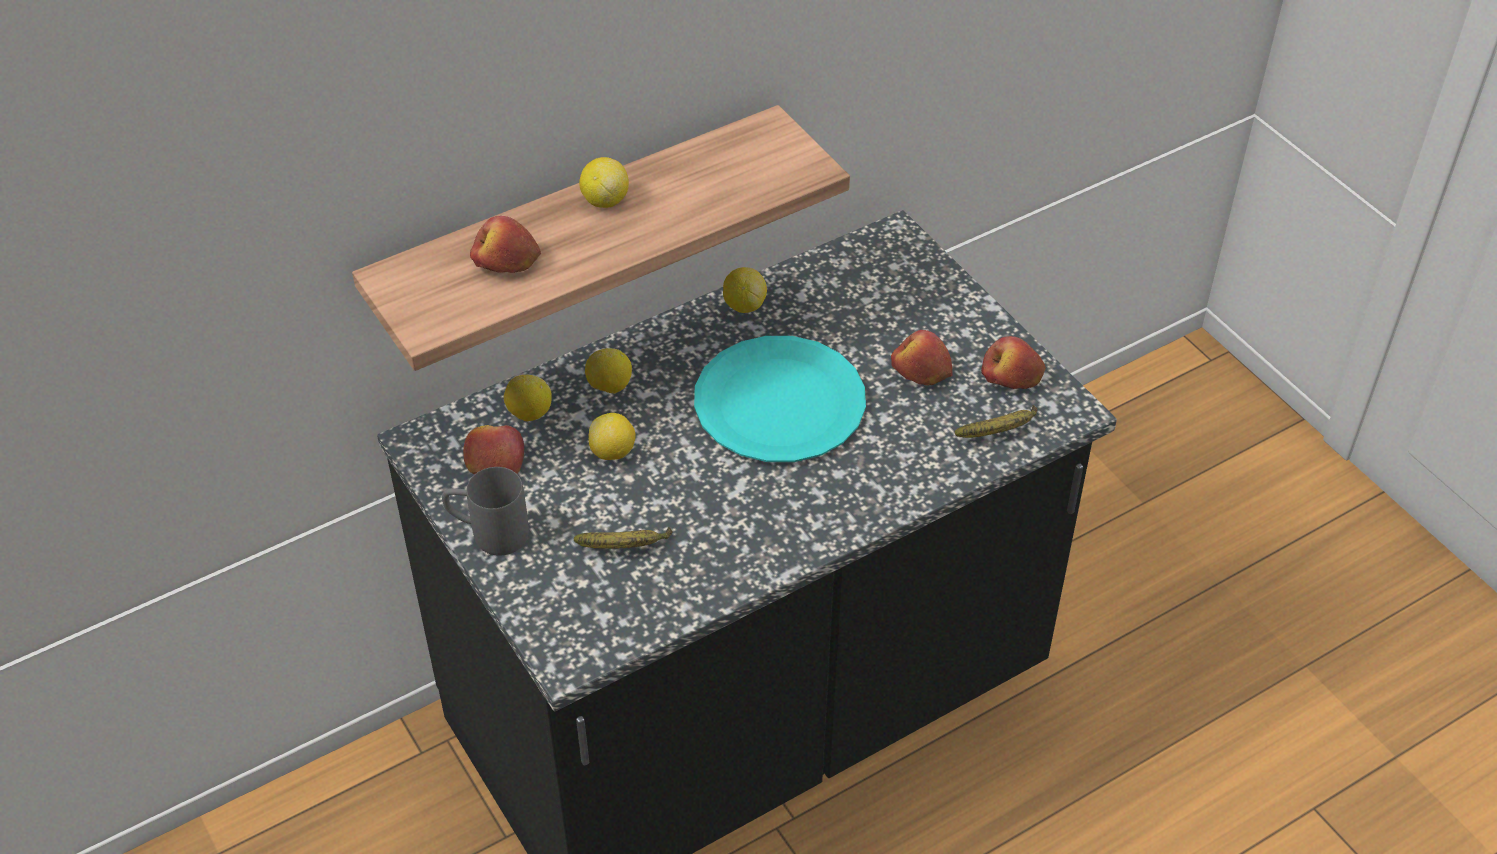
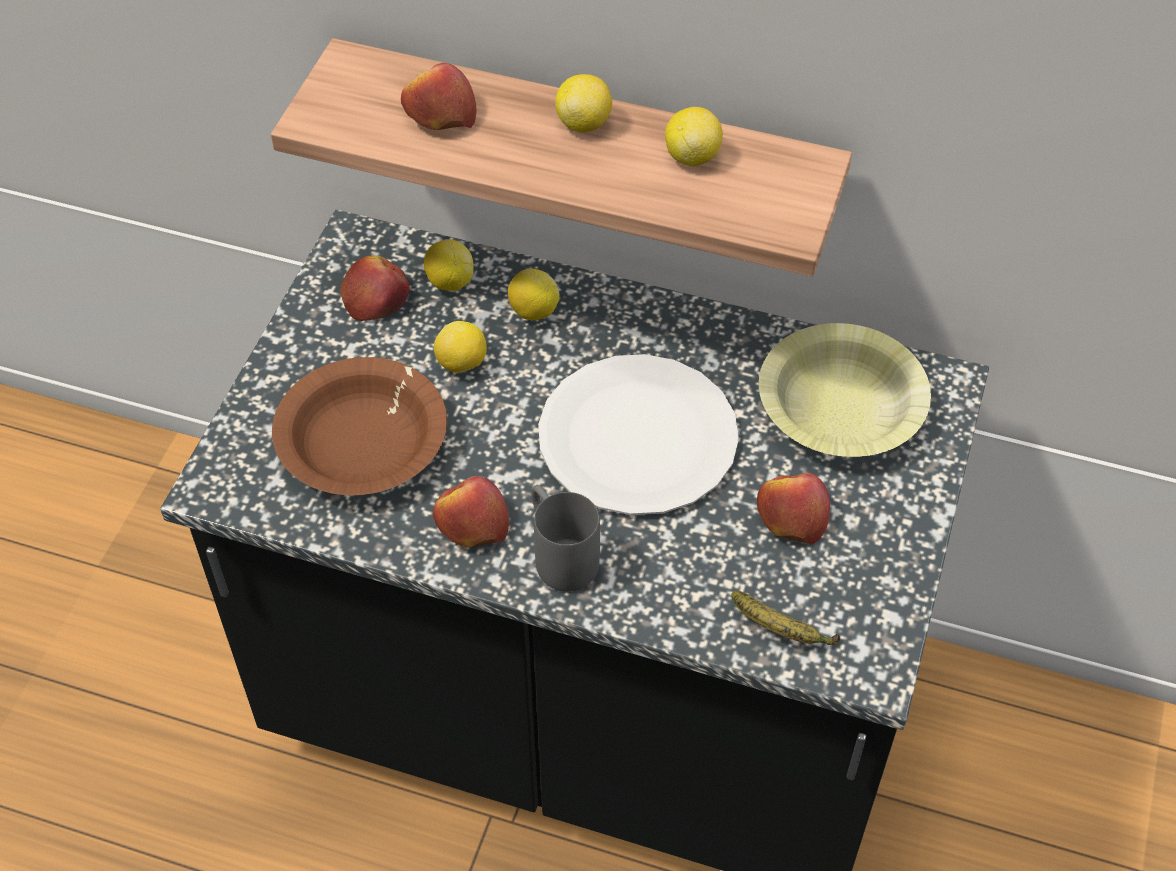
camera: 50 degrees right, 5 degrees up
(488, 533) = (296, 346): grey mug -> grey mug (559, 554)
(625, 547) = (364, 444): banana -> brown bowl
(744, 305) = (729, 334): lemon -> lemon (692, 156)
(779, 403) = (637, 438): turquoise plate -> white plate
(863, 294) = (841, 408): none -> yellow bowl
(1011, 377) = (863, 593): apple -> apple (471, 523)

